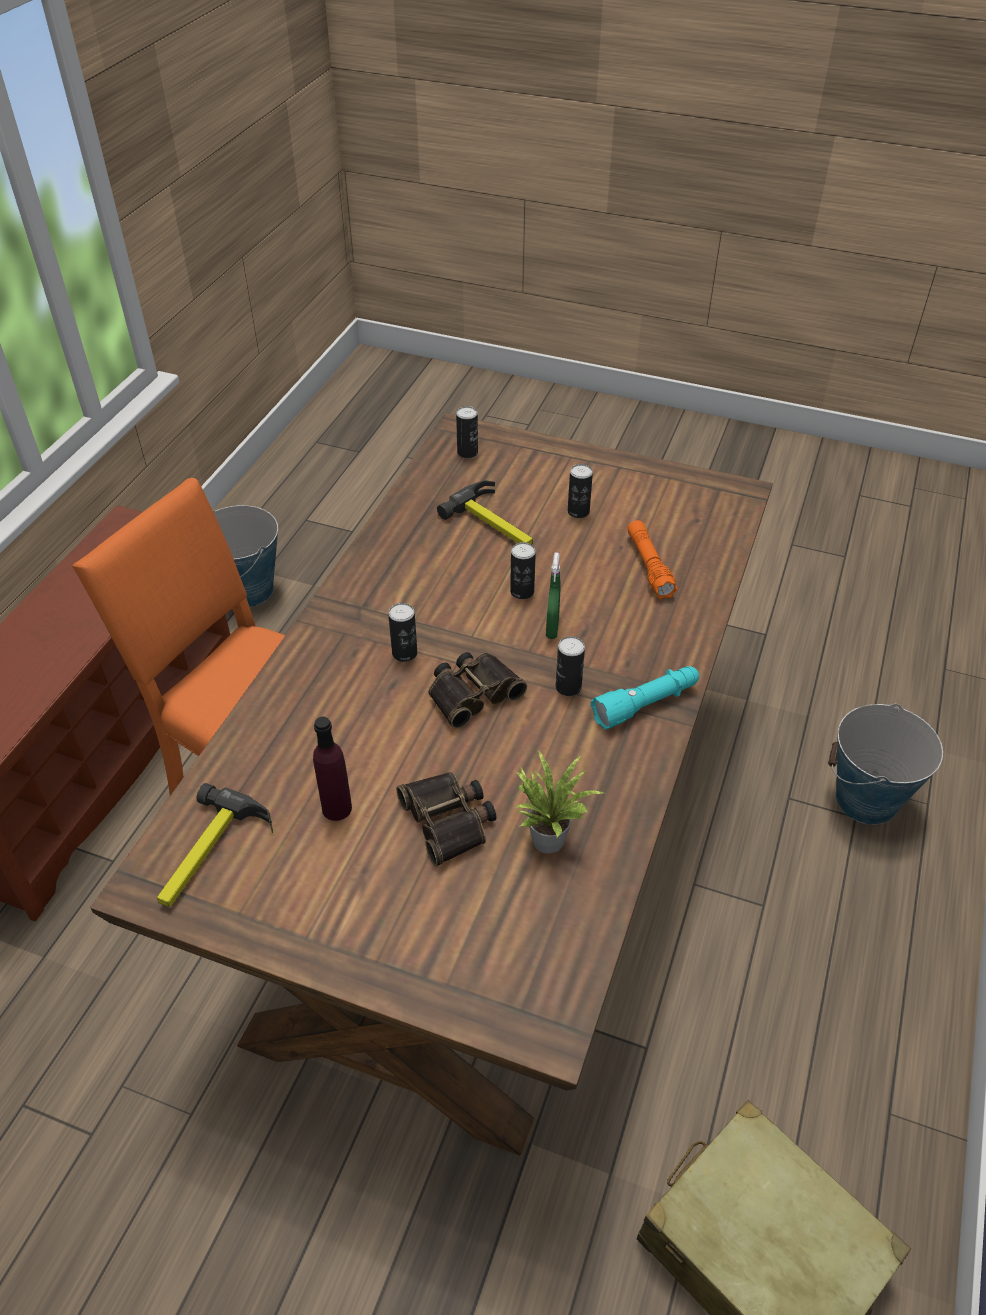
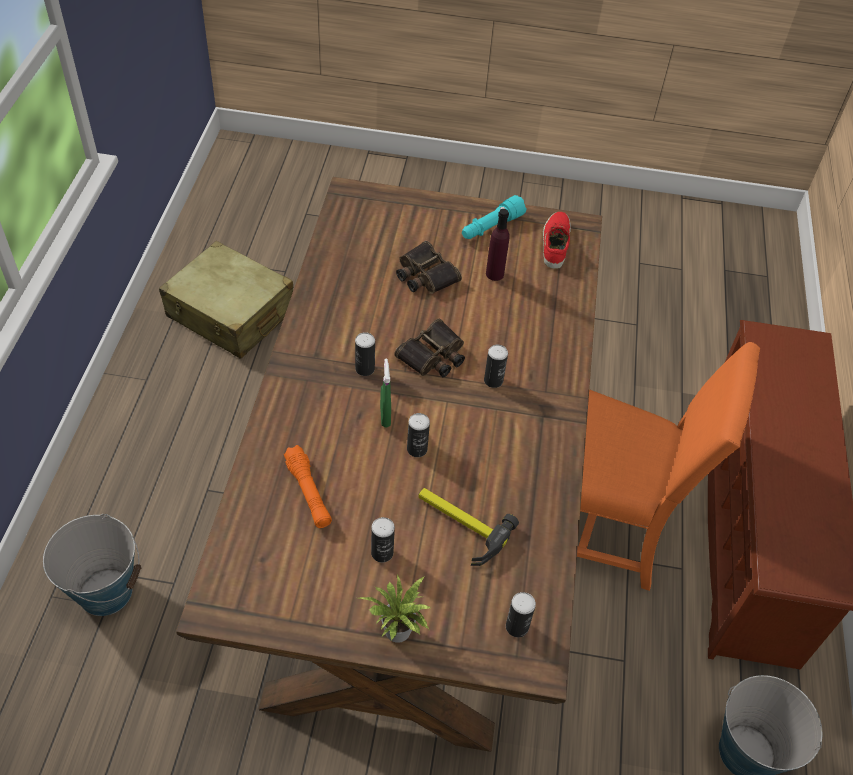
camera: 165 degrees right, 5 degrees up
(210, 855) = (554, 243): hammer -> red shoe
(548, 836) = (363, 273): potted plant -> potted plant (398, 634)
(646, 704) = (306, 362): turquoise flashlight -> turquoise flashlight (491, 227)

